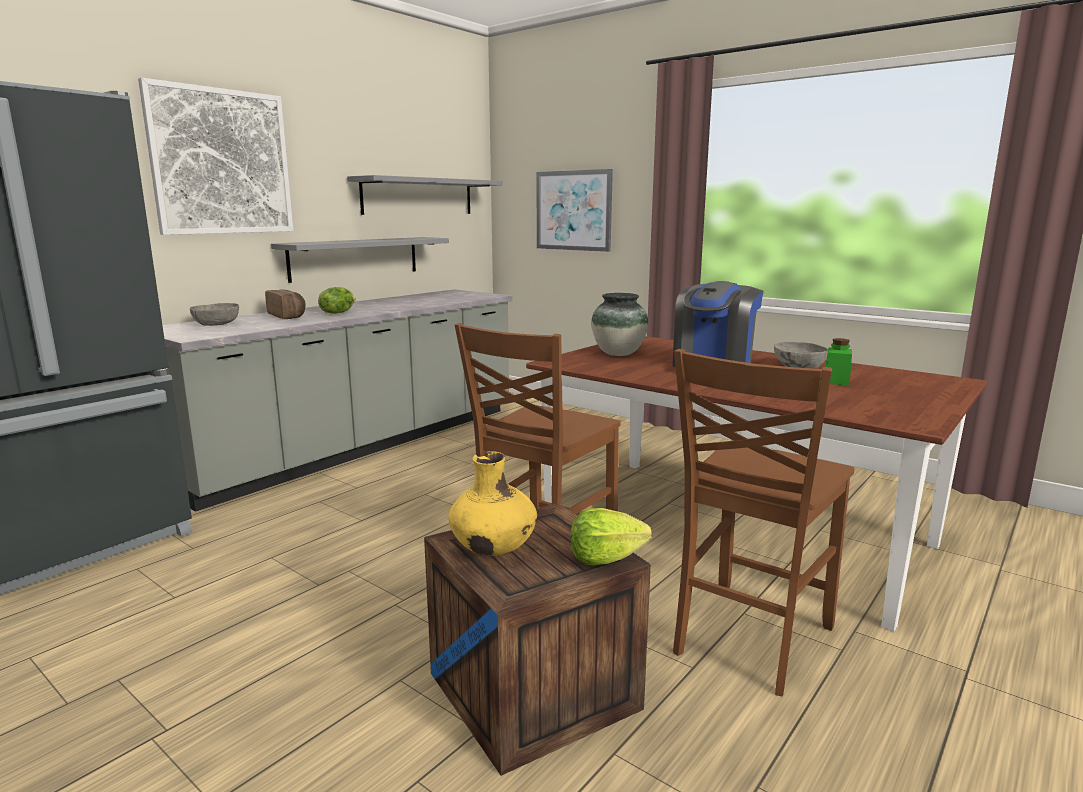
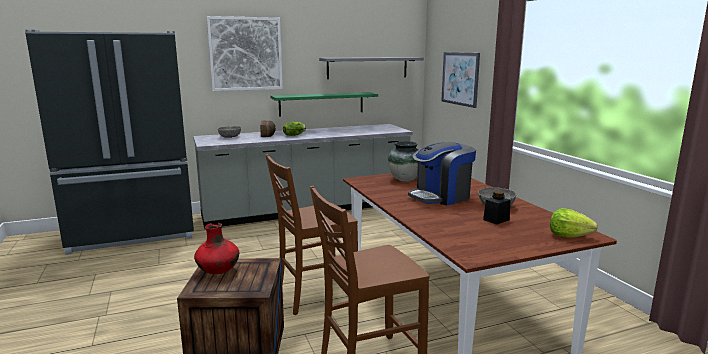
camera: 30 degrees right, 0 degrees up
(355, 258) = (321, 103): grey shelf -> green shelf
(494, 549) = (218, 271): yellow vase -> red vase
(605, 558) = (254, 289): lettuce -> lettuce (568, 236)
(836, 381) = (496, 220): green jar -> black jar

